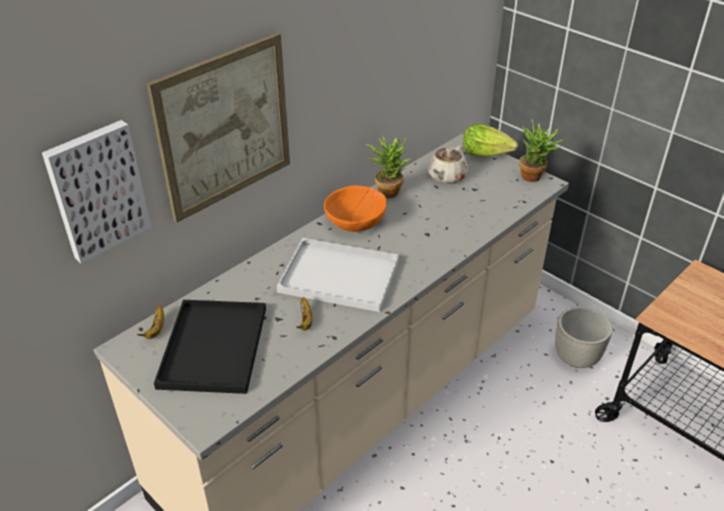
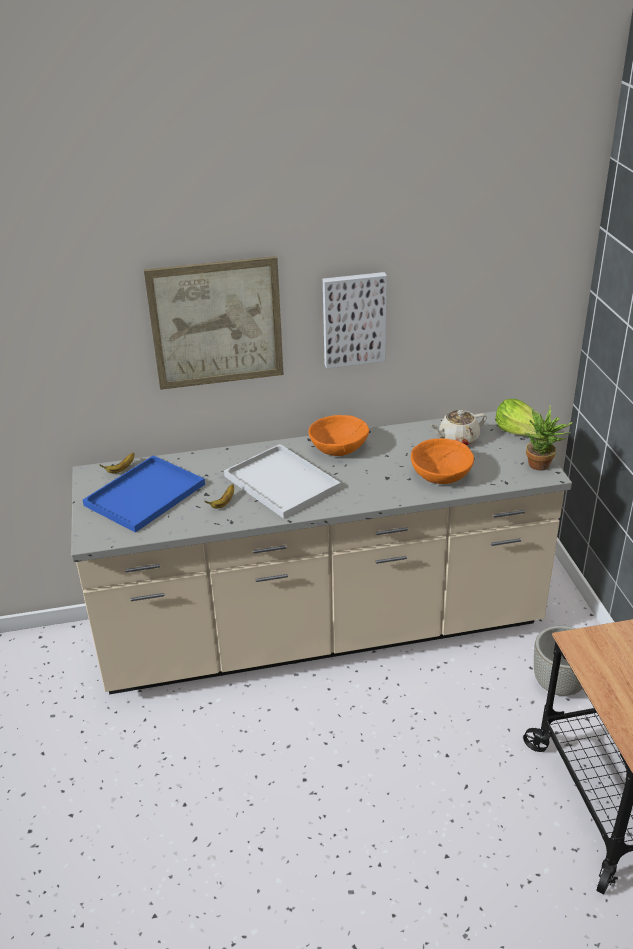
camera: 35 degrees right, 5 degrees down
(97, 190) = (93, 341): picture -> picture (353, 319)
(212, 345) = (146, 493): black tray -> blue tray
(387, 190) = (393, 433): potted plant -> none
(468, 214) = (441, 474): none -> orange bowl

